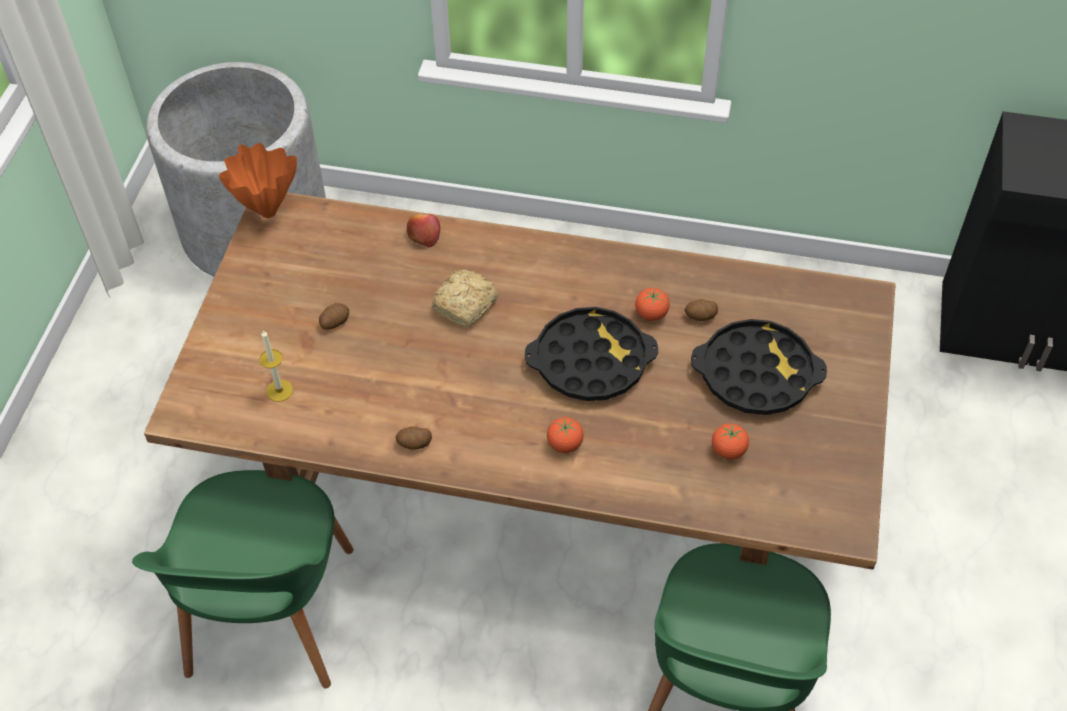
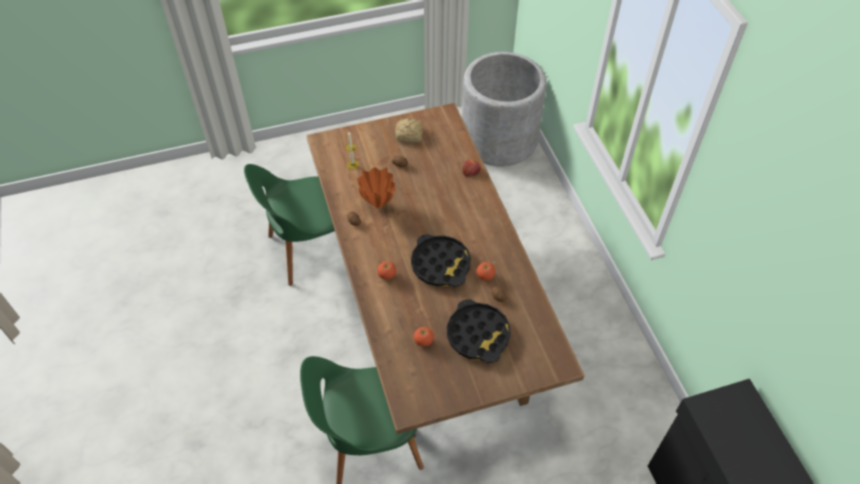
camera: 60 degrees right, 0 degrees up
(266, 212) = (443, 113): orange vase -> orange vase (378, 204)
(466, 304) = (441, 204): bread -> bread (410, 135)

